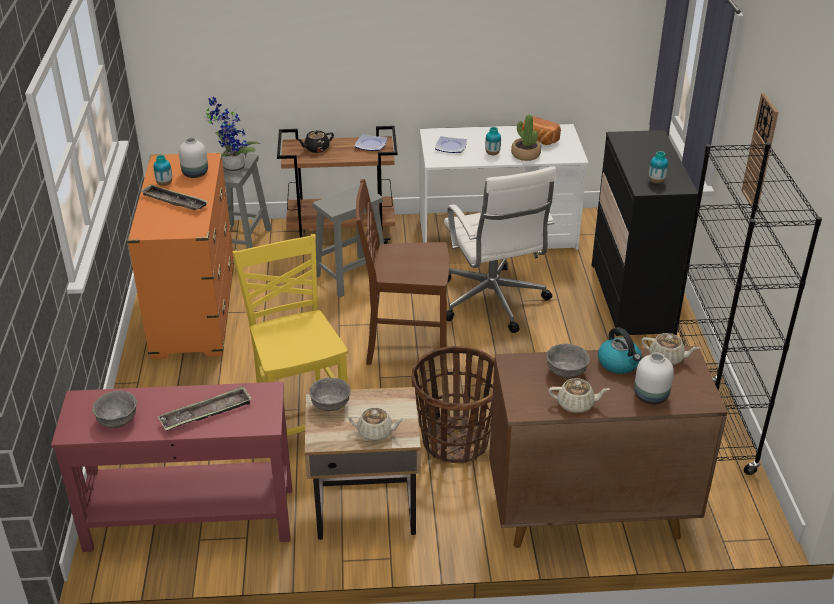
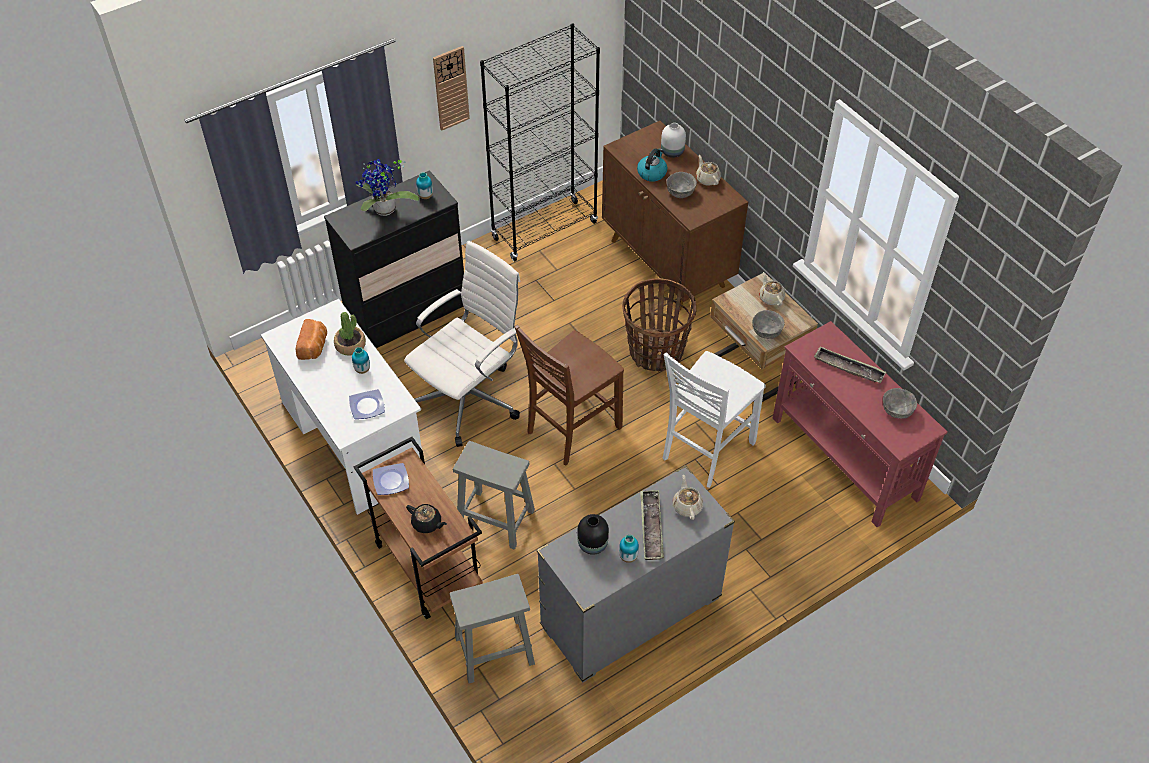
camera: 120 degrees left, 15 degrees up
(194, 310) = (630, 613): orange dresser -> grey dresser
(195, 174) = (593, 543): white vase -> black vase
(231, 167) = (491, 599): potted plant -> potted plant (384, 211)
(300, 420) = (705, 450): yellow chair -> white chair
(405, 346) = (571, 429): brown chair -> brown chair turned 75 degrees clockwise
(667, 358) = (629, 155): beige teapot -> beige teapot (687, 506)

